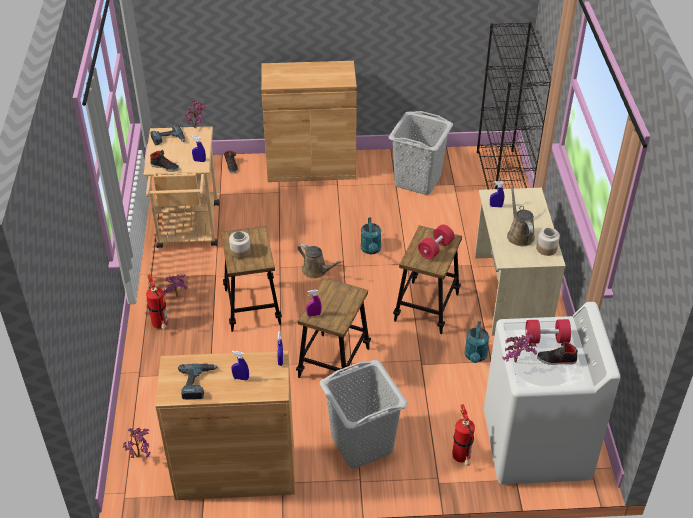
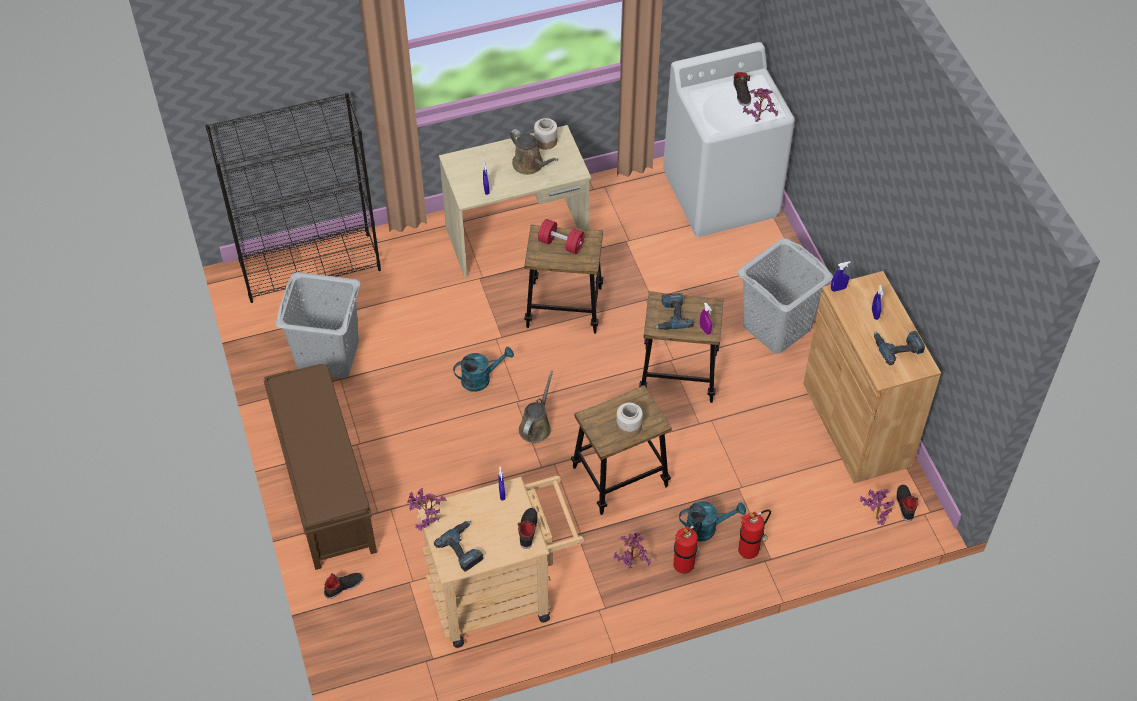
camera: 105 degrees left, 10 degrees up
(141, 481) = (904, 504): none -> black shoe
(311, 167) = (324, 484): brown cabinet -> brown bench
(336, 297) = (670, 315): none -> power drill
(461, 459) = (761, 247): fire extinguisher -> fire extinguisher (750, 550)
(475, 357) = (624, 254): turquoise watering can -> turquoise watering can (706, 528)
(519, 235) = (530, 165): brown watering can -> brown watering can turned 105 degrees counterclockwise
(546, 339) = (718, 103): red dumbbell -> none

